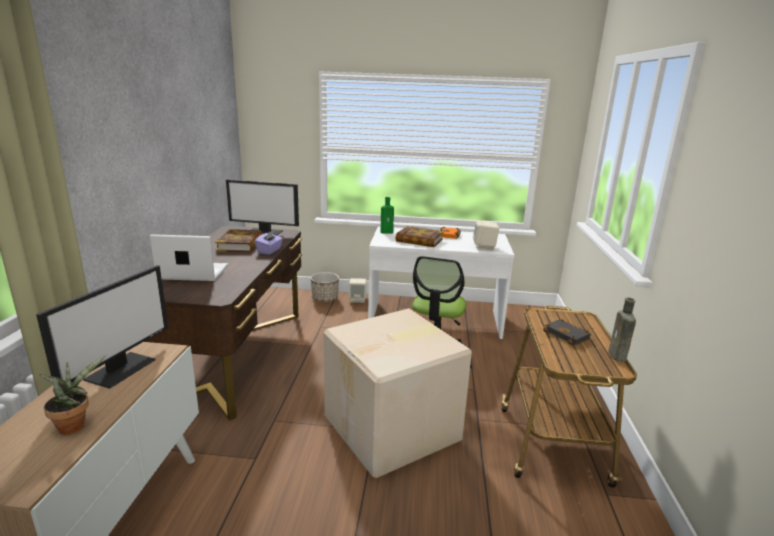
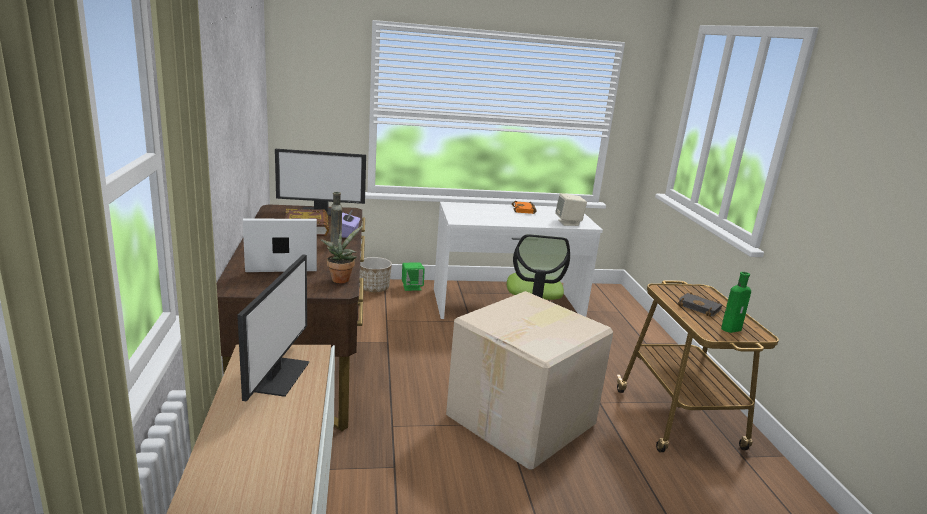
camera: 15 degrees left, 0 degrees up
(75, 424) = (281, 436): potted plant -> potted plant (341, 279)
(357, 299) = (412, 287): beige speaker -> green speaker
(387, 232) = (456, 208): green bottle -> green bottle (732, 328)
(419, 240) = (497, 217): book -> none
(617, 357) = (754, 324): brown bottle -> brown bottle (336, 243)

